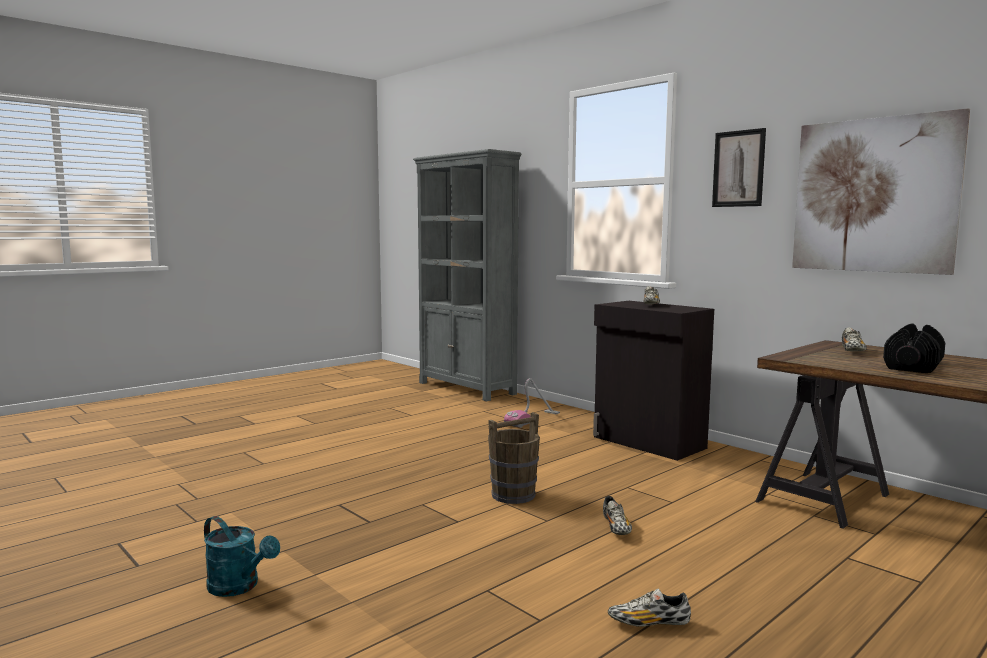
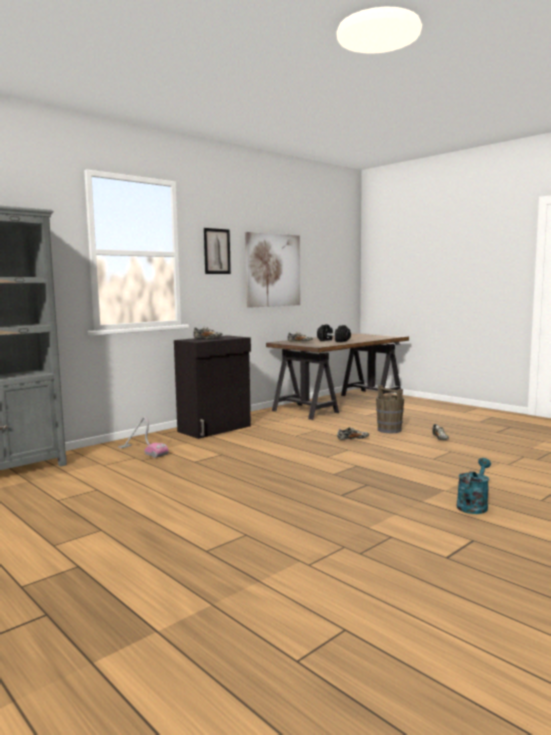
camera: 90 degrees left, 0 degrees up
(513, 495) = (312, 455): brown bucket -> brown bucket (389, 430)

